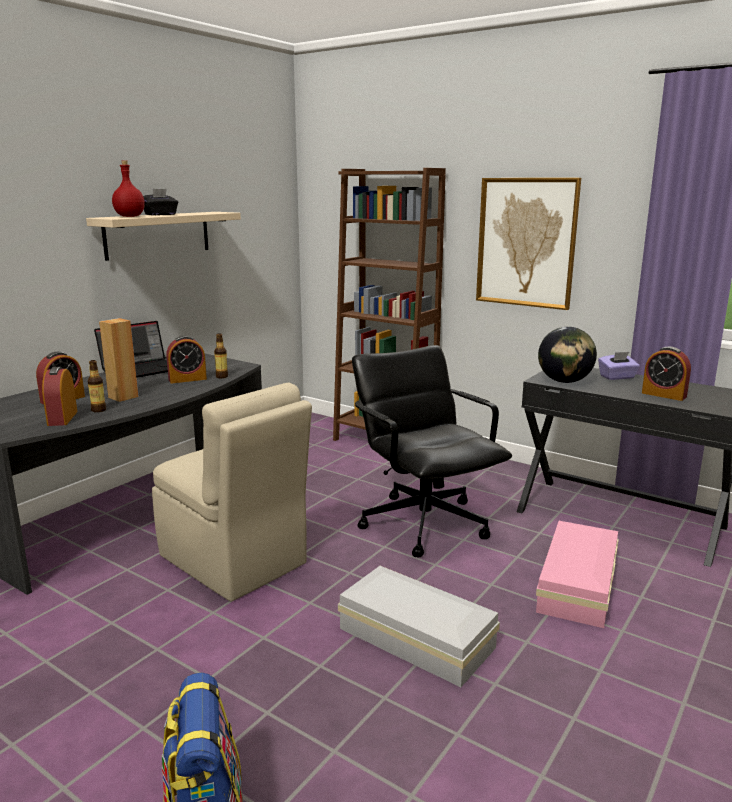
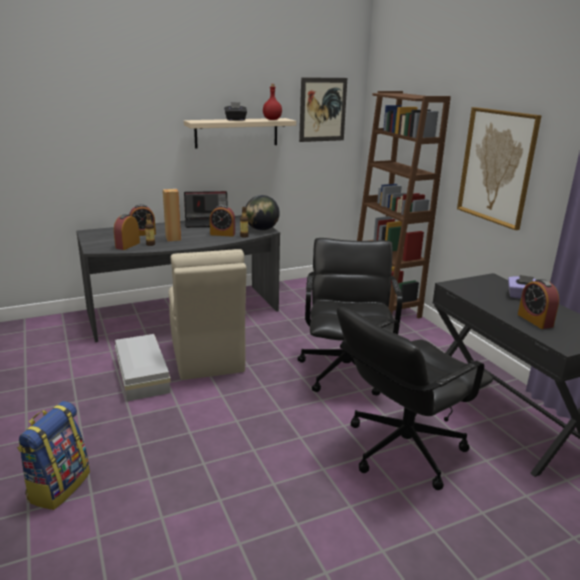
camera: 30 degrees right, 5 degrees up
(130, 216) = (210, 121): red bottle -> red bottle (272, 119)
(255, 199) = (323, 110): none -> picture
(417, 640) = (257, 440): white storage box -> white storage box (141, 376)
(564, 381) = (468, 290): globe -> globe (262, 229)
(575, 585) = (402, 448): pink storage box -> black office chair

